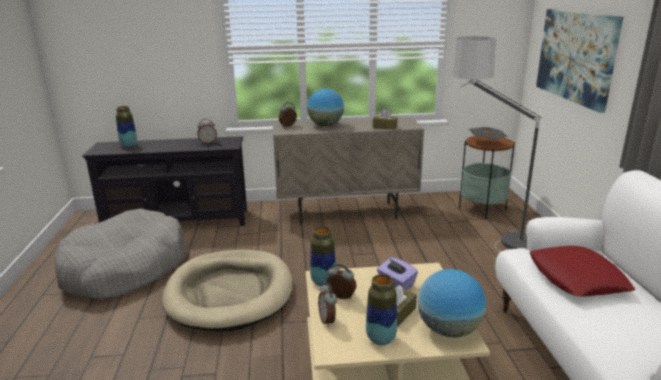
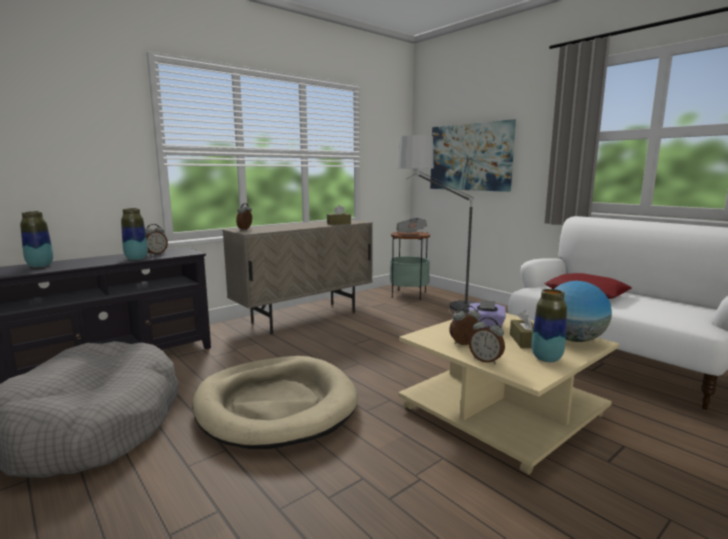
camera: 35 degrees left, 10 degrees down
(323, 282) = (430, 339): vase -> vase (136, 258)
(325, 125) = (282, 226): globe -> none

